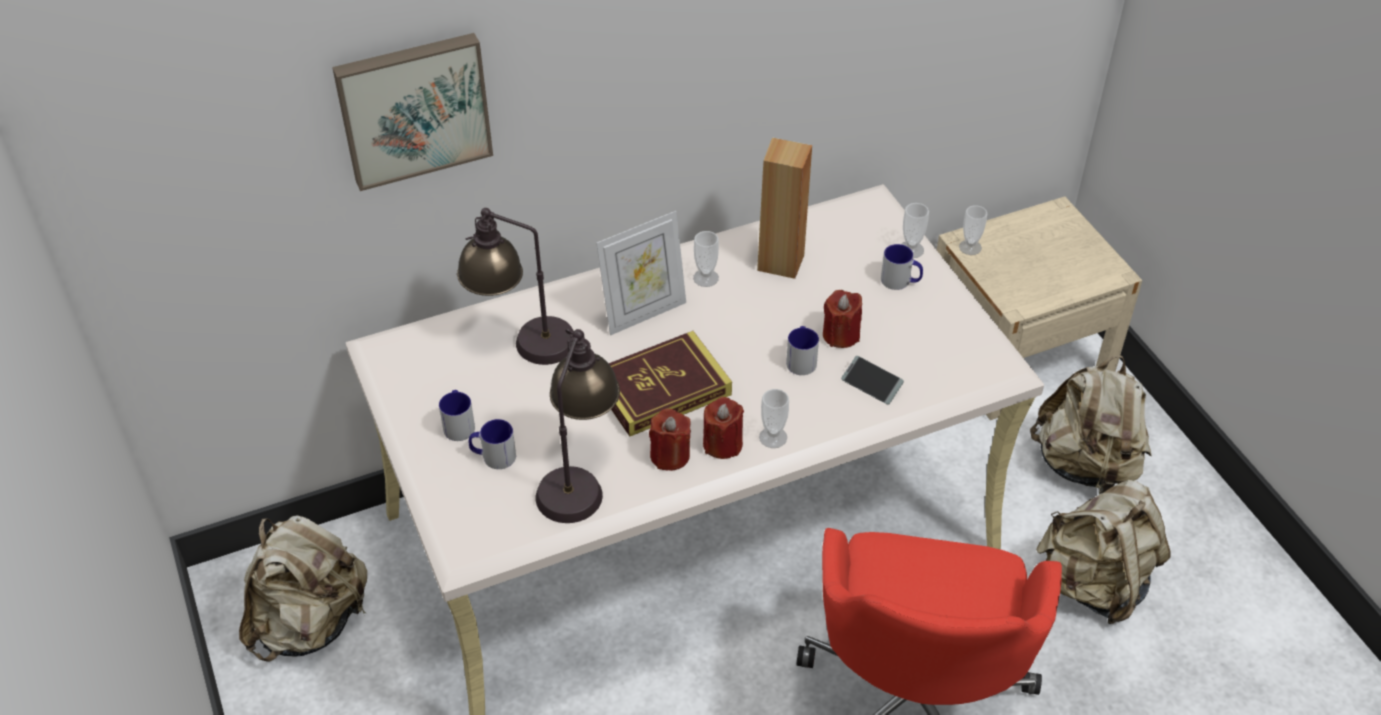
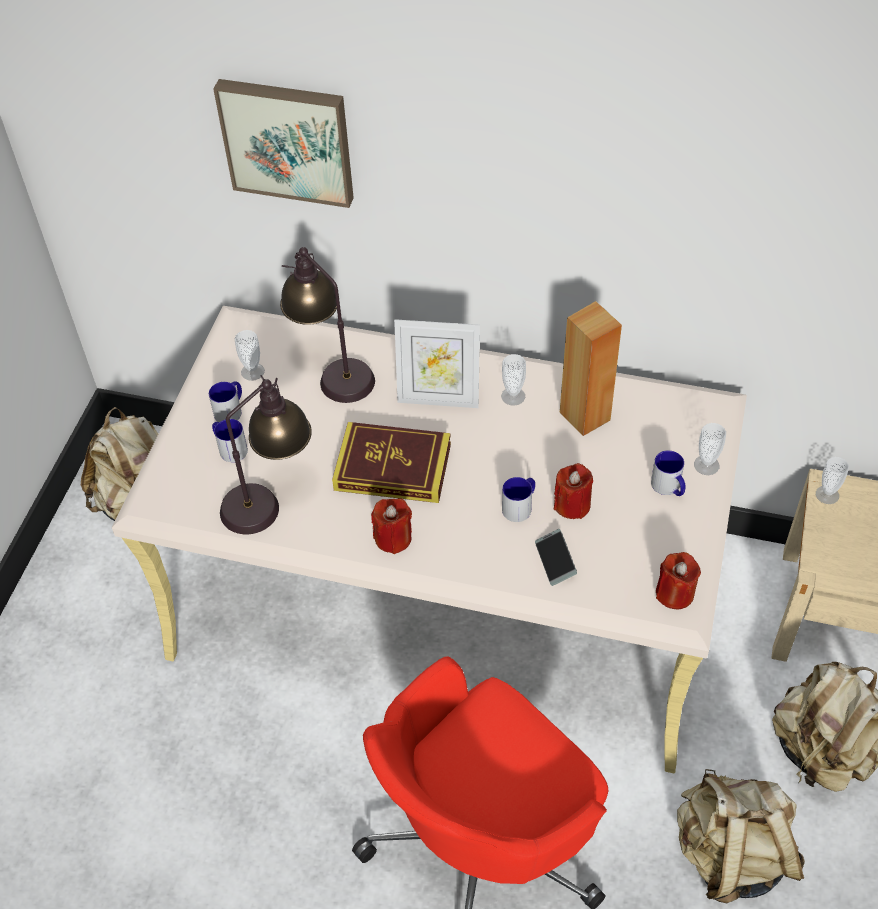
camera: 40 degrees right, 5 degrees up
(670, 455) = (347, 523): red candle -> red candle (675, 593)
(773, 437) = (435, 556): cup -> cup (252, 371)

